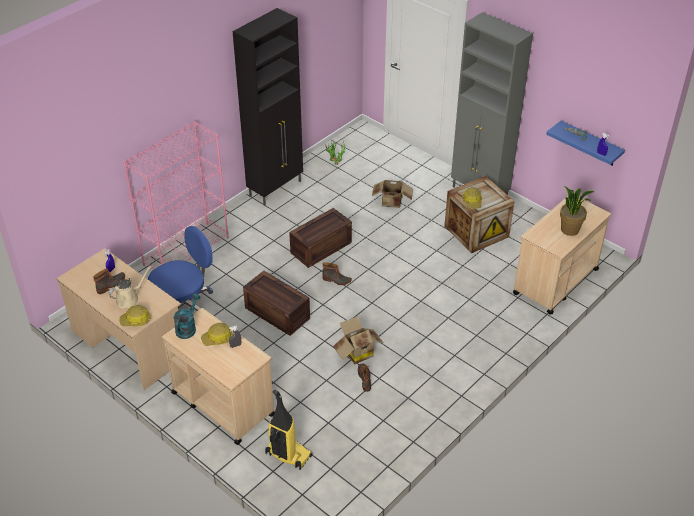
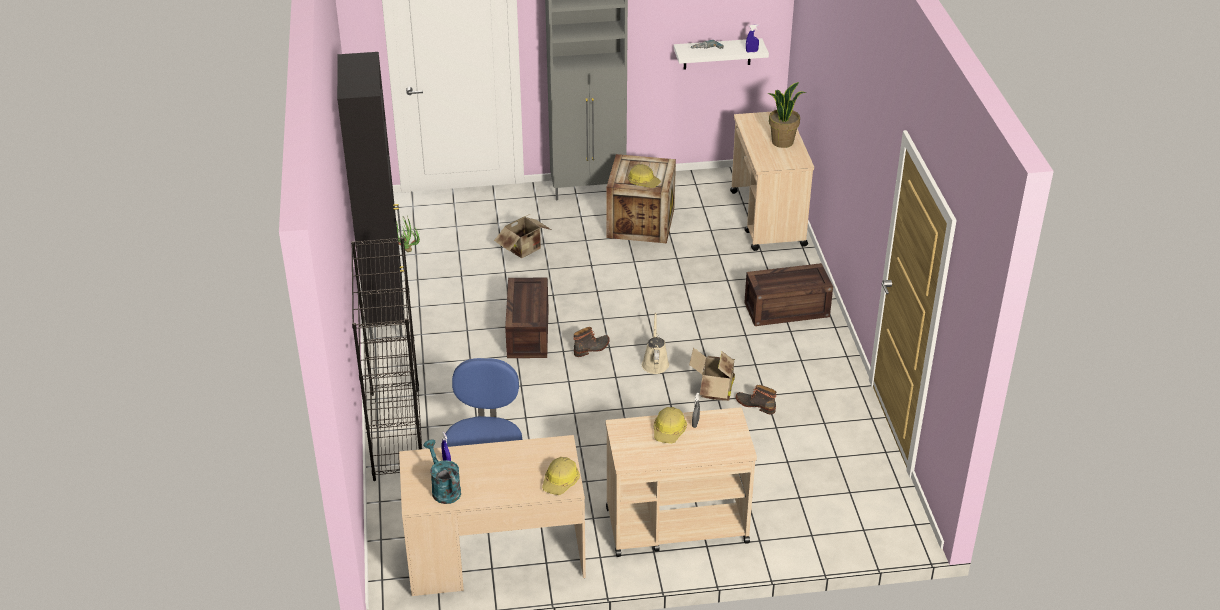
camera: 50 degrees left, 5 degrees down
(111, 285) = (475, 474): boot -> none
(129, 299) = (518, 471): beige watering can -> beige watering can (655, 363)
(186, 251) = (396, 433): pink bookcase -> black bookcase
(187, 328) = (626, 445): turquoise watering can -> turquoise watering can (443, 489)
(278, 313) = (589, 414): crate -> crate (787, 309)
(287, 455) = (801, 513): vacuum cleaner -> none
(590, 144) = (717, 54): blue shelf -> white shelf

